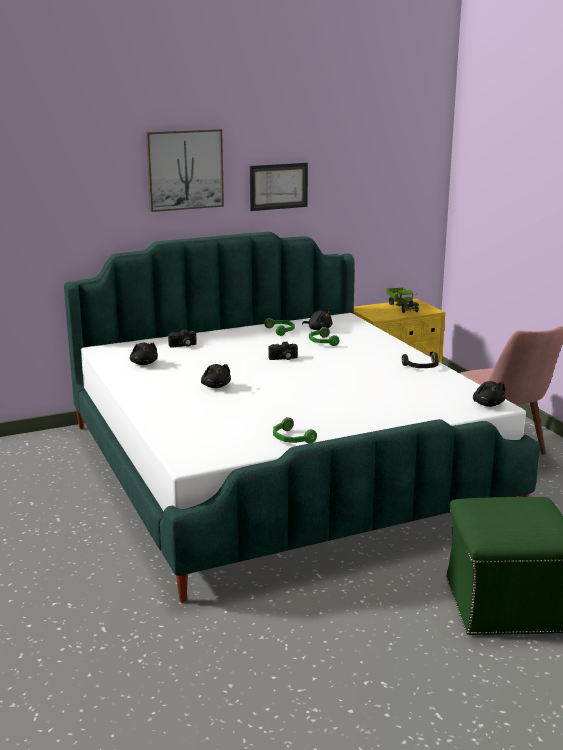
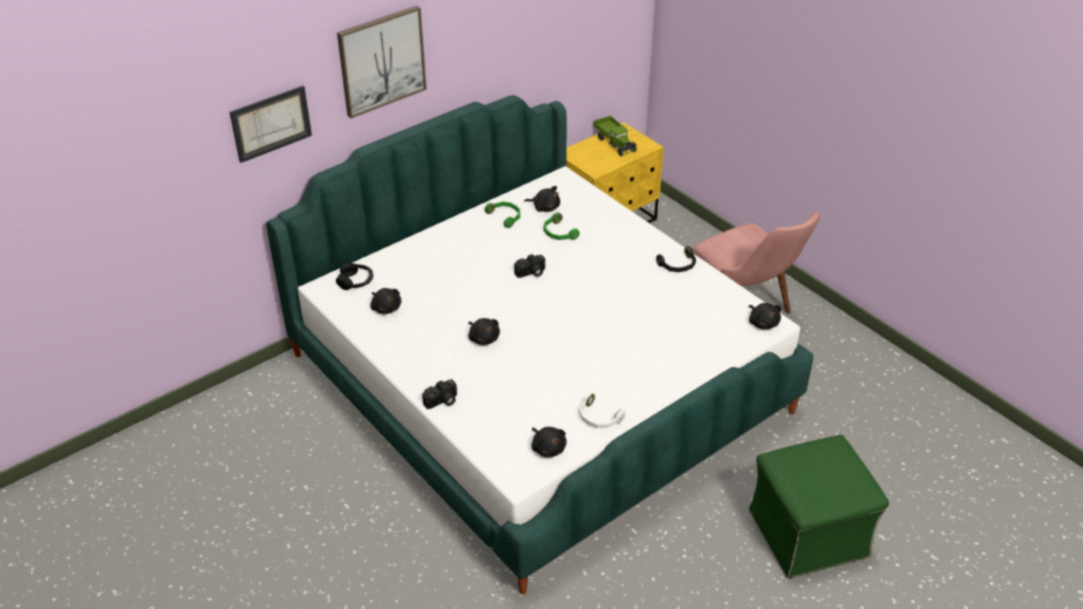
camera: 15 degrees left, 20 degrees up
(130, 349) = (356, 281): none -> black headphones
(183, 345) = (411, 265): camera -> camera (442, 402)
(230, 450) = (548, 448): none -> black plush toy
(278, 186) = (481, 48): picture -> picture (271, 123)
(291, 439) = (598, 418): green headphones -> white headphones

